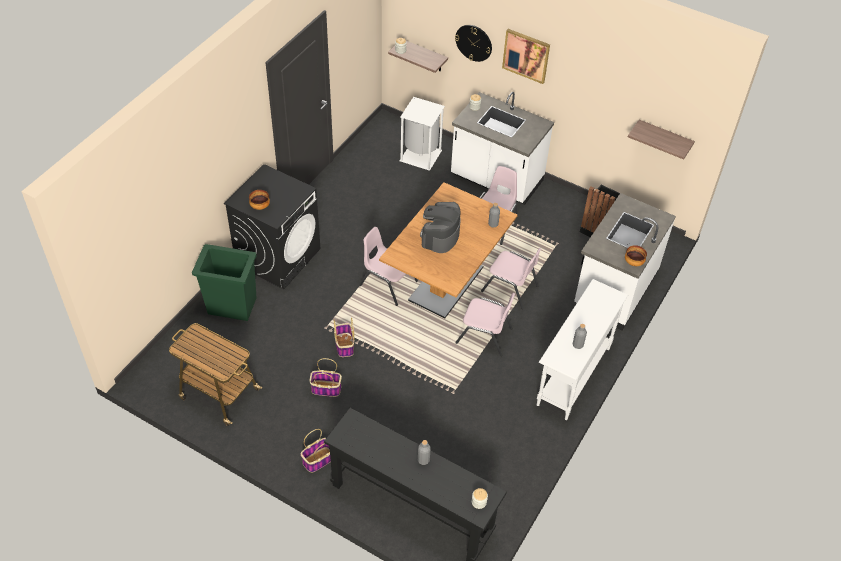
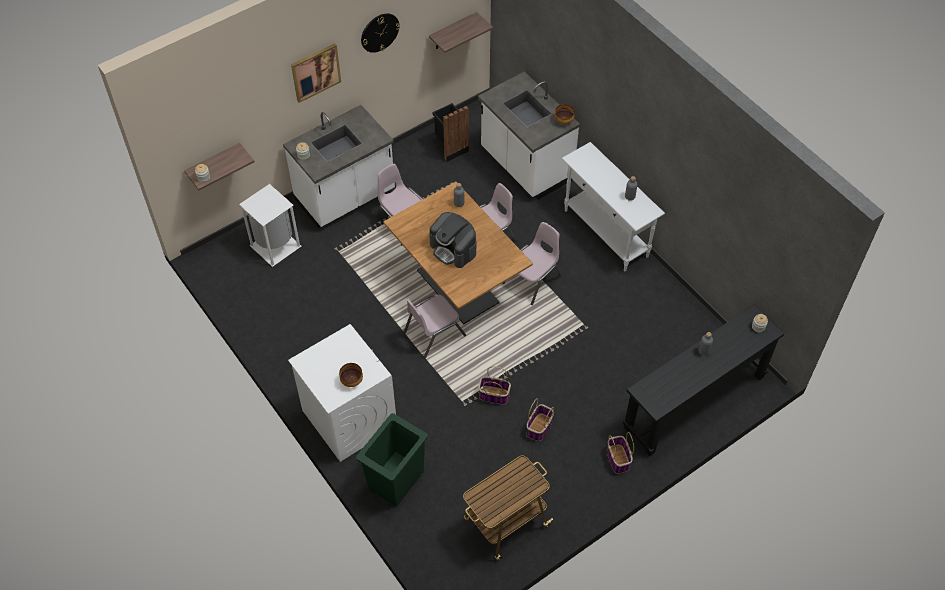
camera: 65 degrees left, 5 degrees up
(278, 256) = (349, 418): black washing machine -> white washing machine
(474, 42) = (261, 106): wall clock -> wall clock (379, 32)

